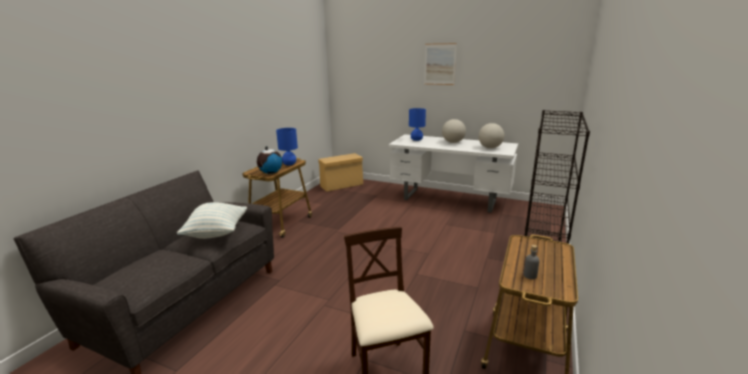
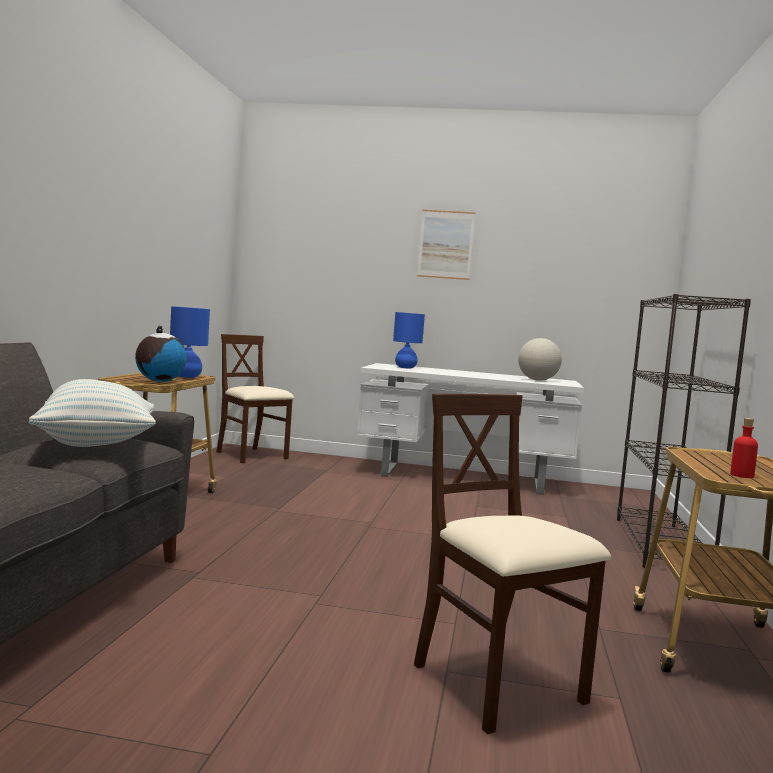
camera: 15 degrees left, 15 degrees down
(342, 185) = (251, 456): beige storage box -> beige chair
(453, 142) = (470, 373): globe -> none
(530, 275) = (741, 475): grey bottle -> red bottle

